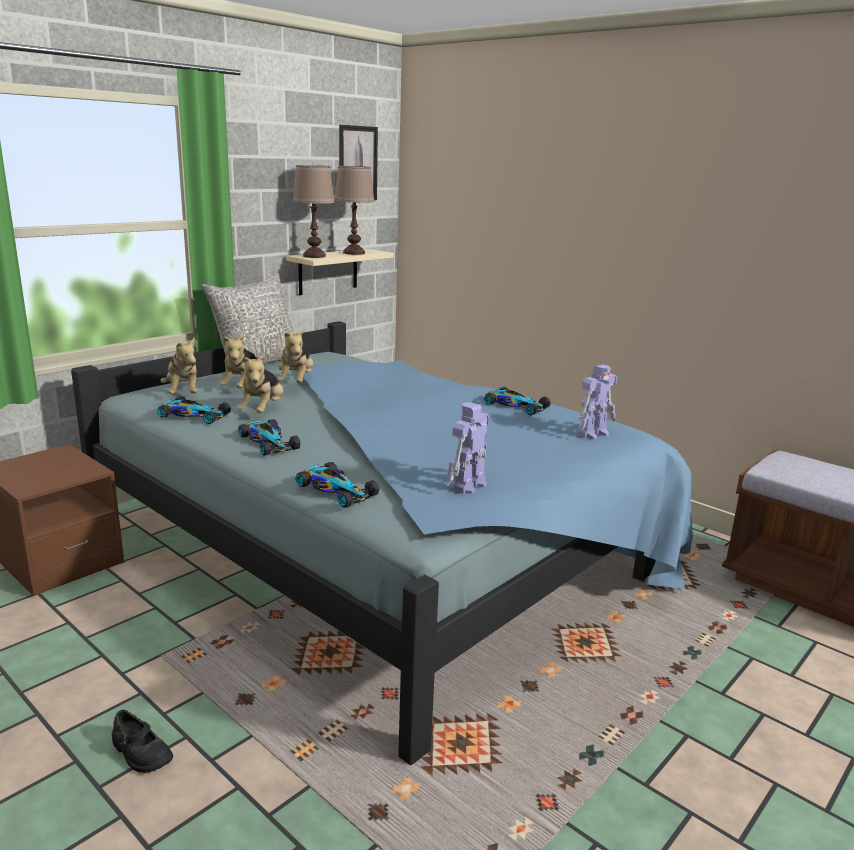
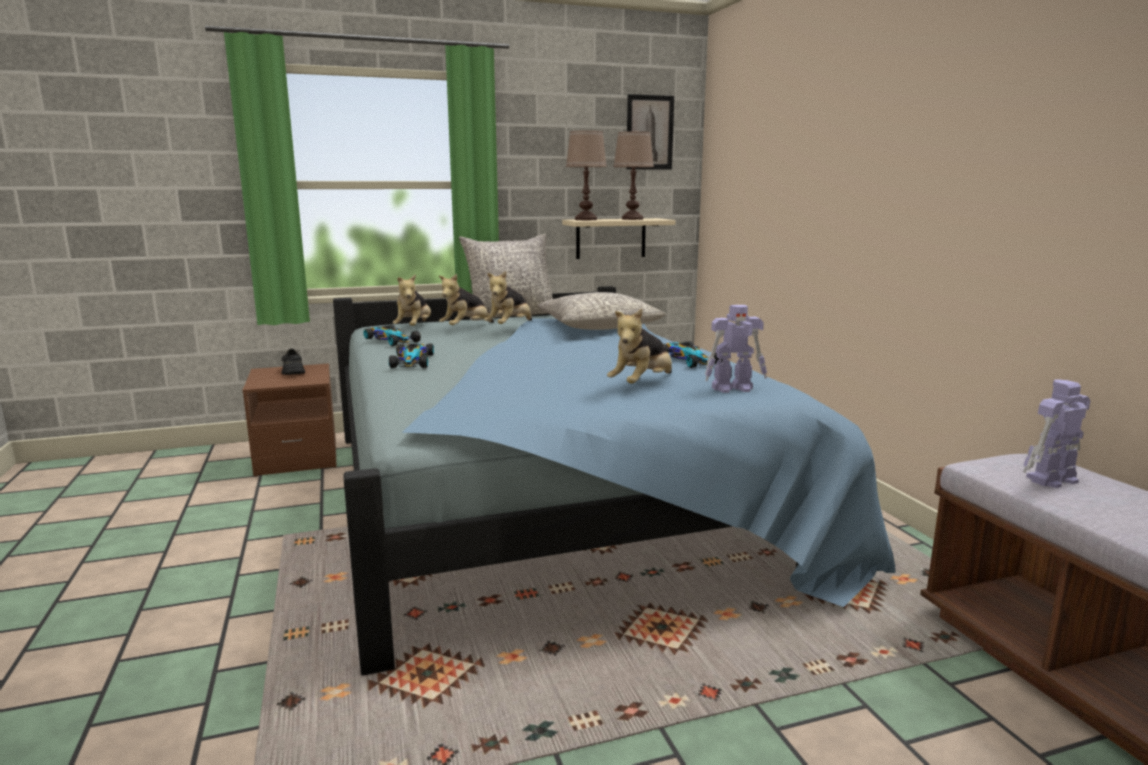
camera: 30 degrees right, 5 degrees down
(140, 753) = (190, 596): black shoe -> black shoe (293, 371)
(263, 411) = (450, 343): plush toy -> plush toy (642, 384)
(335, 490) = (400, 396): toy car -> none
(375, 372) = (599, 327): none -> grey pillow
(467, 486) = (511, 406): toy robot -> toy robot (1050, 479)

